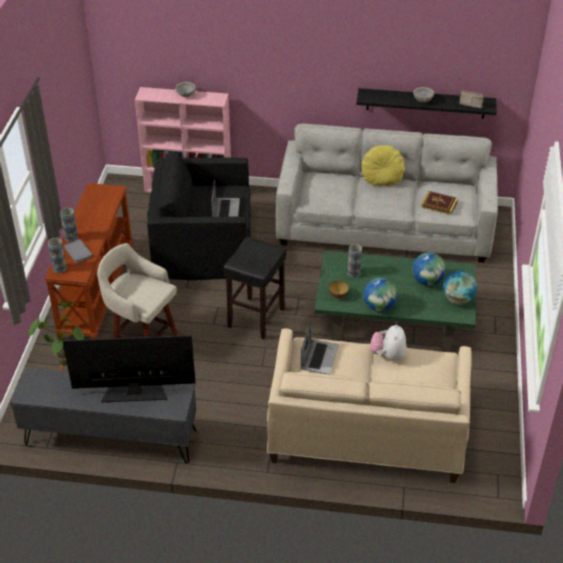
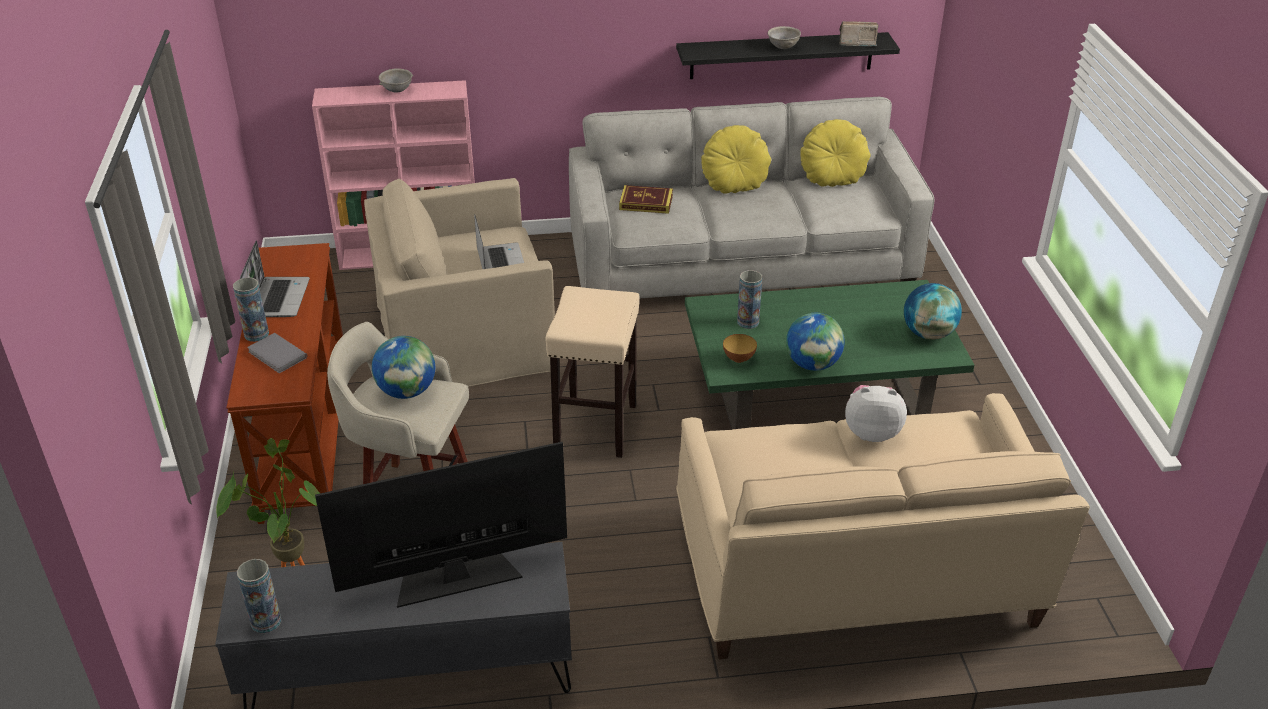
camera: 15 degrees left, 5 degrees down
(59, 268) = (250, 386): vase -> vase (266, 621)
(203, 245) = (464, 332): black armchair -> beige armchair
(256, 317) = (595, 426): black stool -> beige stool
(319, 357) = (761, 455): laptop -> laptop (278, 298)
(388, 355) = (872, 432): plush toy -> plush toy turned 105 degrees clockwise
(427, 281) = (868, 315): globe -> globe (407, 391)
(439, 204) = (836, 205): book -> book (646, 202)
(445, 187) = (832, 181): none -> yellow pillow

